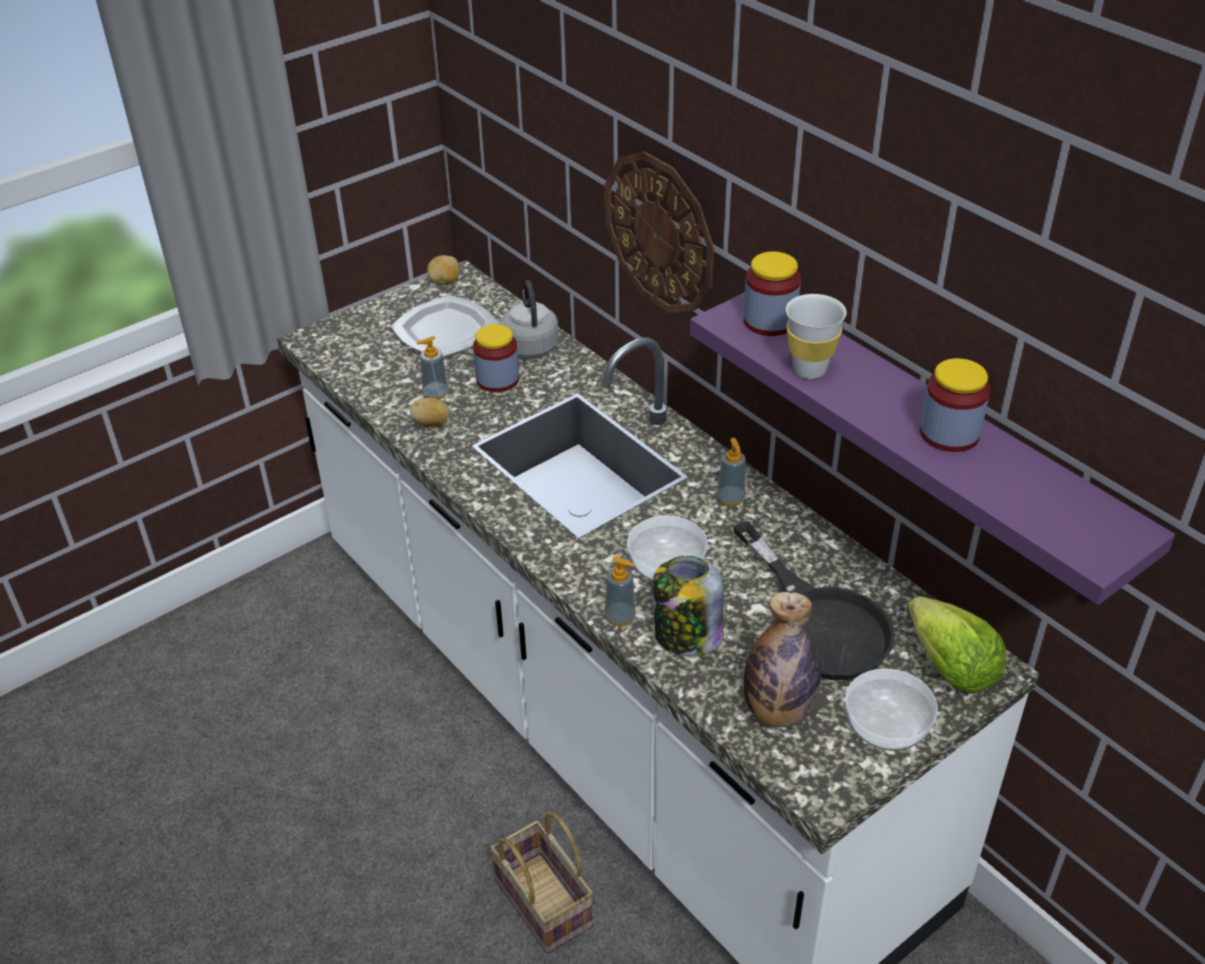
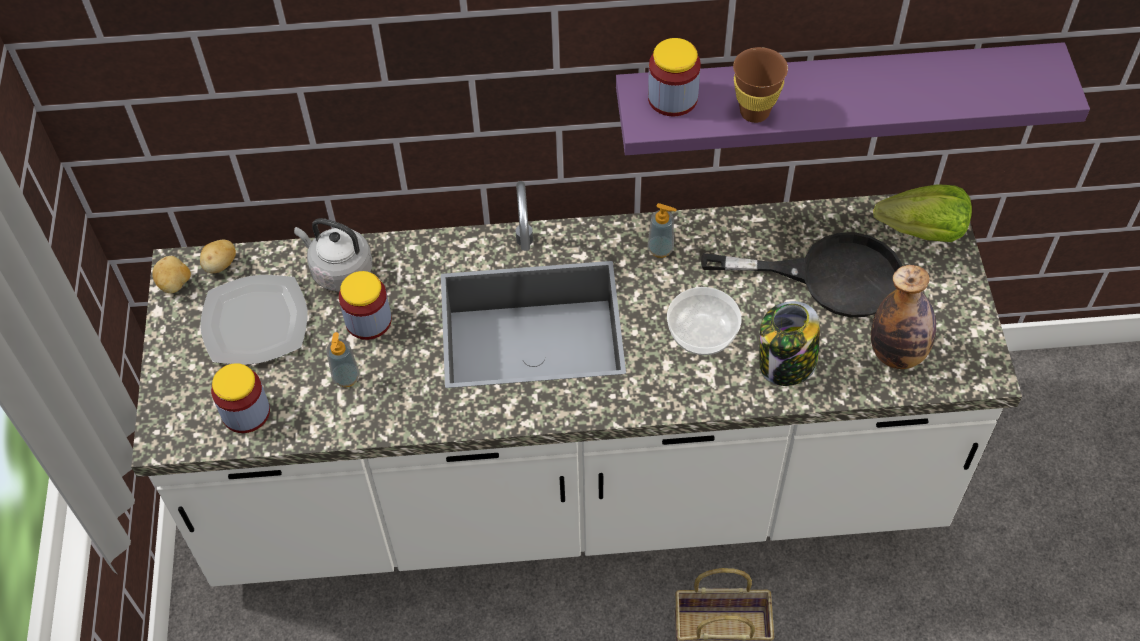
camera: 55 degrees left, 15 degrees up
(431, 424) = (388, 403): potato -> potato (220, 265)
(620, 617) = (736, 395): soap dispenser -> none
(660, 233) = (468, 92): wall clock -> none
(809, 370) = (754, 112): white cup -> brown cup
(885, 725) = (949, 300): bowl -> none
(949, 433) = (888, 83): jar -> jar (246, 412)

